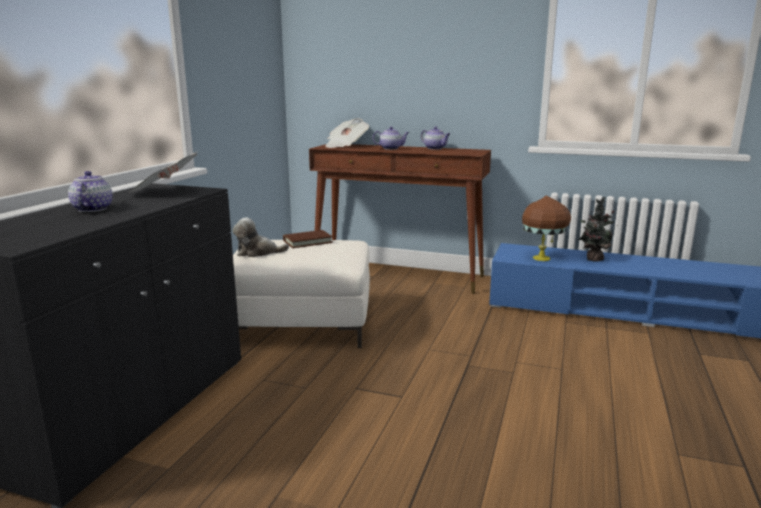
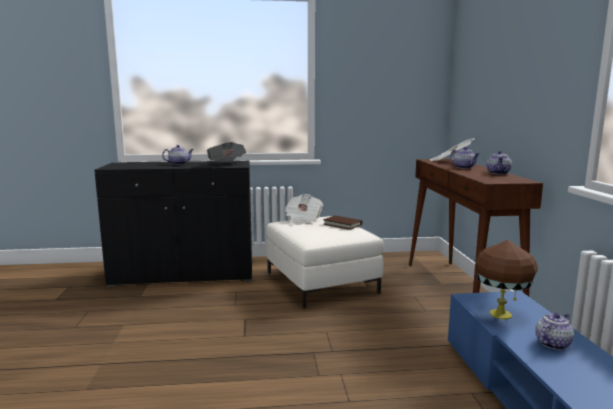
camera: 65 degrees right, 5 degrees down
(257, 252) = (303, 220): plush toy -> newspaper
(592, 259) = (552, 343): potted plant -> teapot

